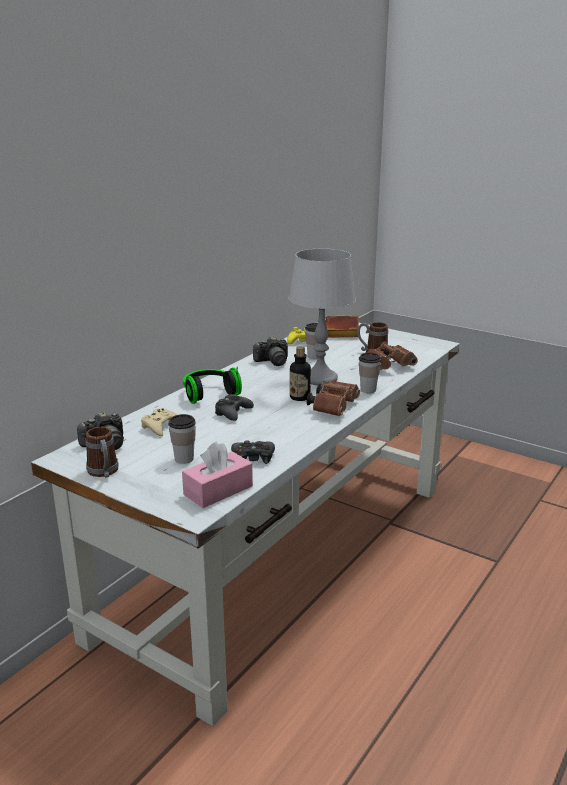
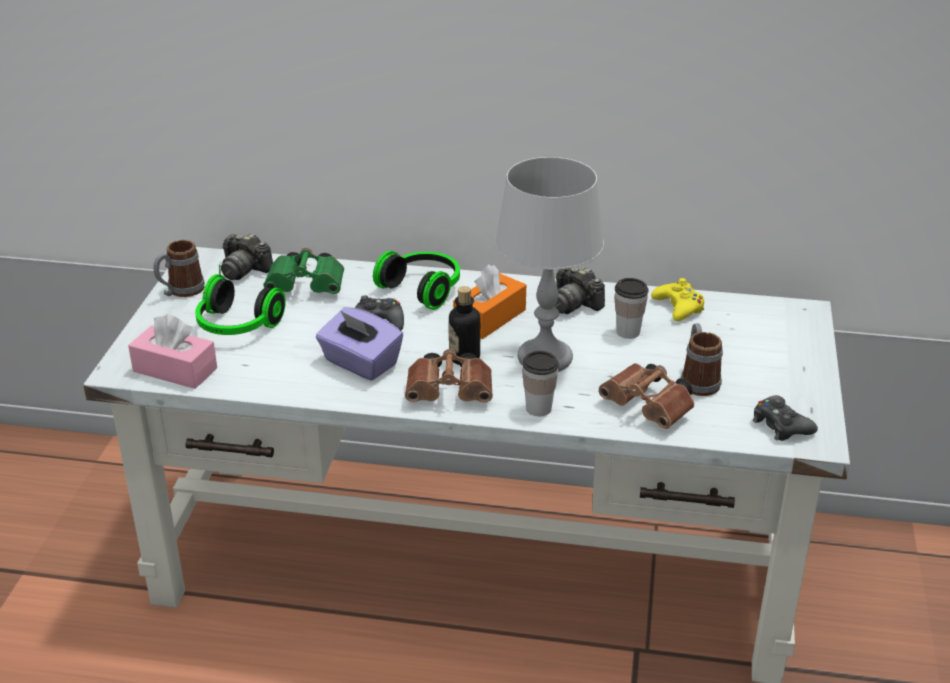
camera: 65 degrees right, 10 degrees up
(161, 426) = (308, 287): beige game controller -> green binoculars
(184, 459) = (236, 327): cup -> headphones
(253, 457) = (264, 370): black game controller -> black game controller (781, 425)
(264, 383) = (490, 318): none -> orange tissue box
(276, 426) = (360, 363): none -> purple tissue box
(343, 332) = (765, 331): brown book -> none

